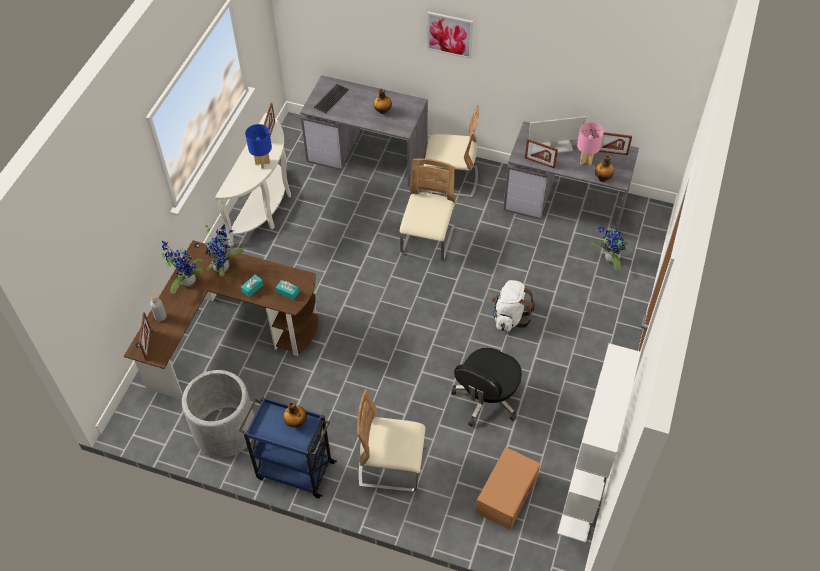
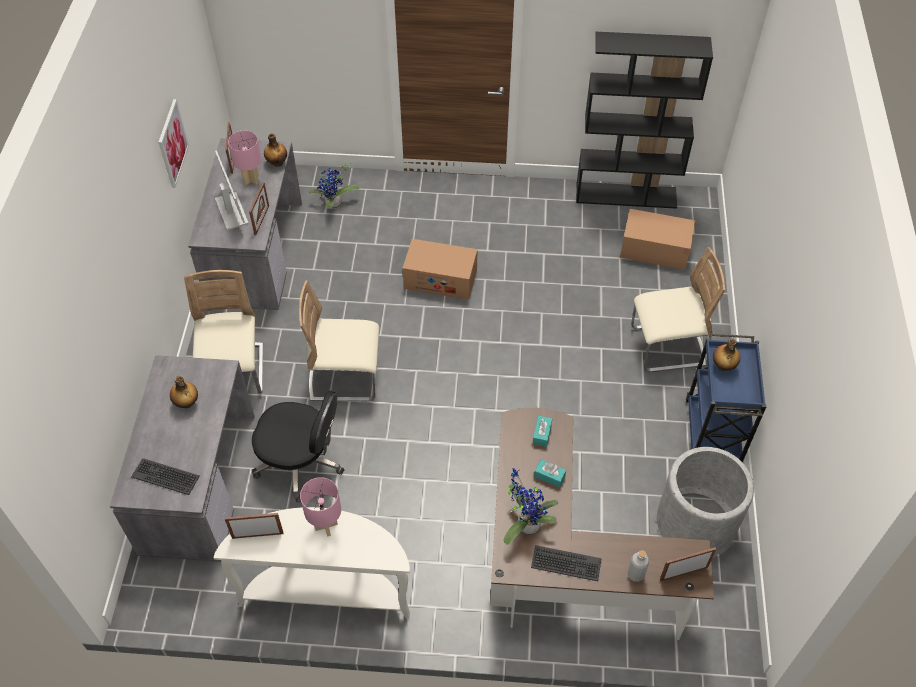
camera: 105 degrees left, 0 degrees up
(186, 281) = (566, 564): potted plant -> keyboard
(263, 163) = (326, 526): blue table lamp -> pink table lamp
(391, 466) = (667, 347): beige chair -> beige chair turned 90 degrees counterclockwise
(449, 34) = (124, 252): picture -> picture (172, 143)
(486, 399) = (553, 282): black office chair -> black office chair (301, 462)
(509, 317) = (440, 279): white backpack -> cardboard box
(583, 492) = (626, 195): white bookcase -> black bookcase

